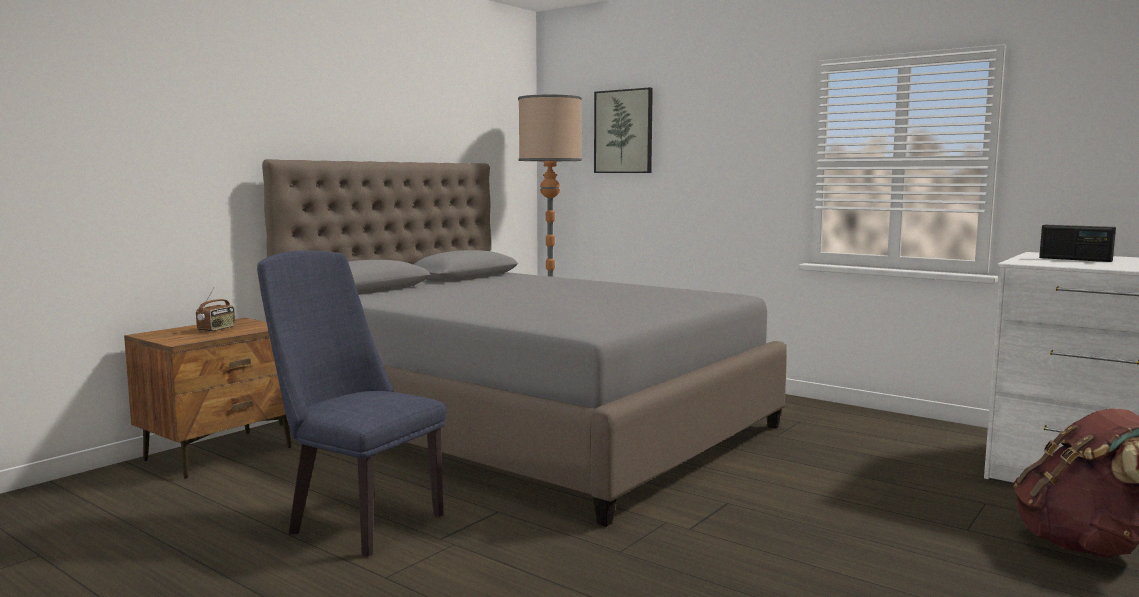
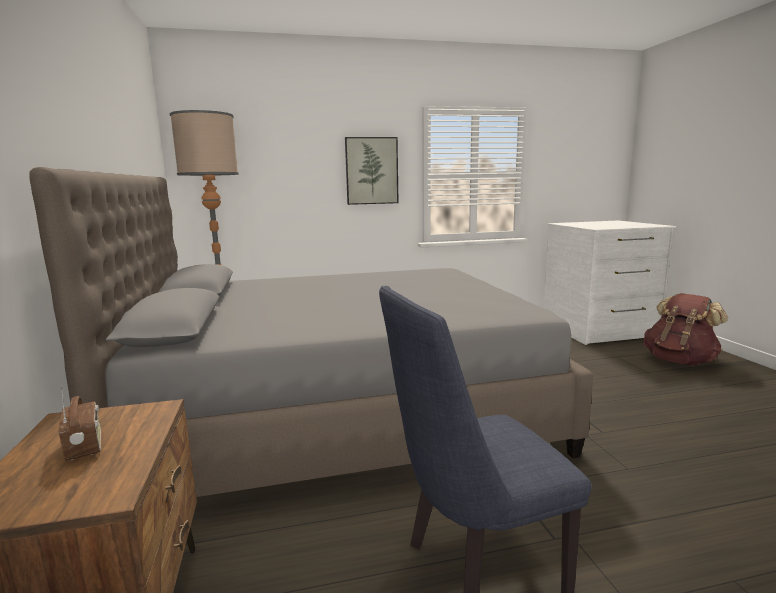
camera: 50 degrees left, 5 degrees up
(624, 131) = (265, 150): picture -> picture (371, 171)
(1075, 259) = (593, 224): radio -> none

